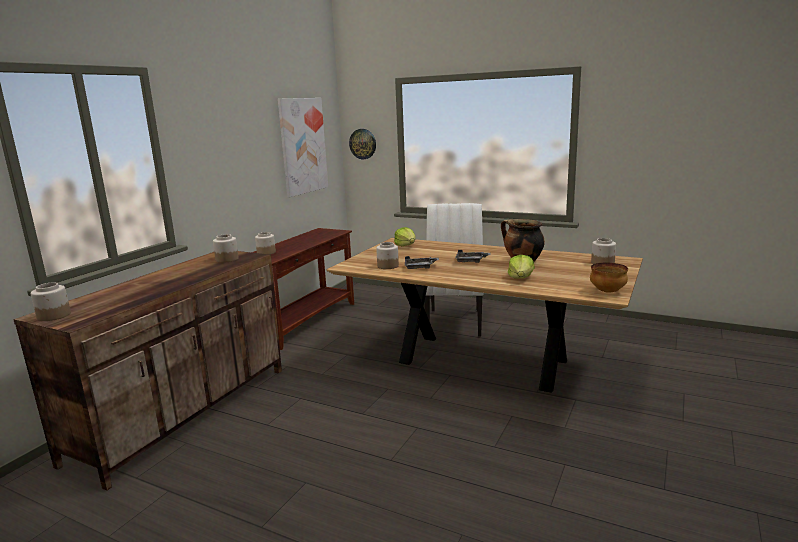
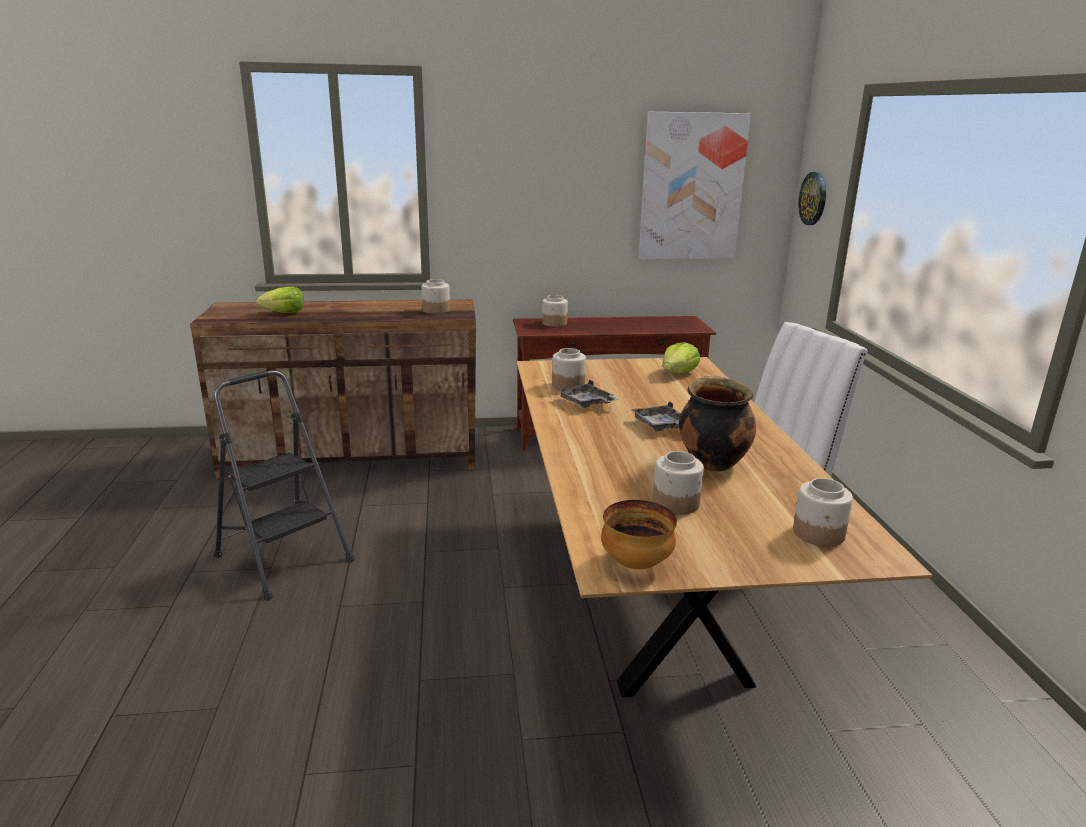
camera: 55 degrees right, 5 degrees up
(54, 315) = (227, 309): jar -> jar (676, 503)
(294, 473) = (282, 555): none -> black step ladder
(521, 278) = (622, 477): lettuce -> lettuce (284, 313)

